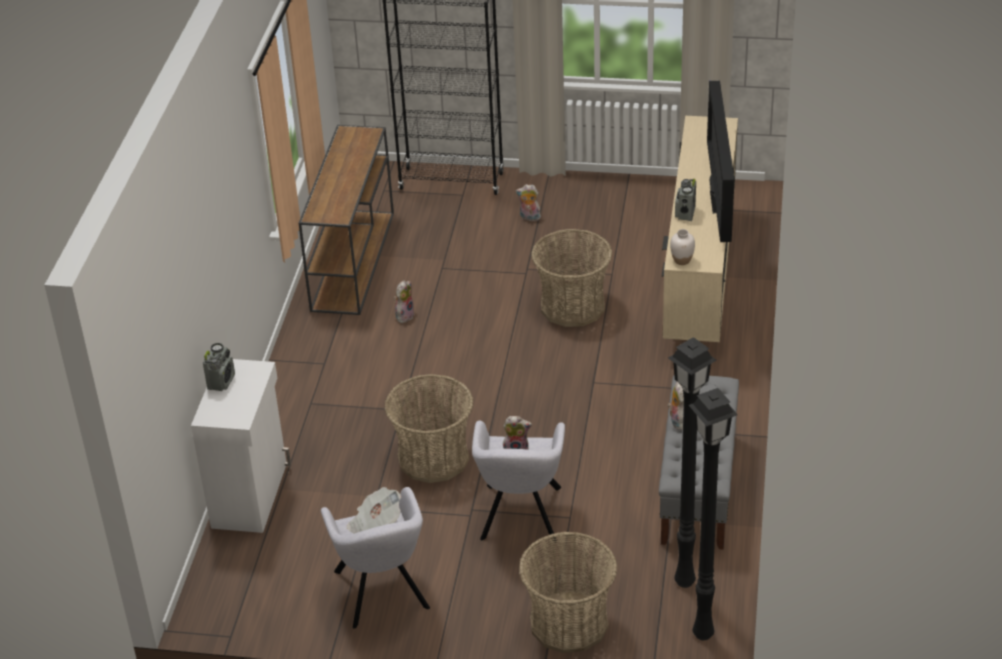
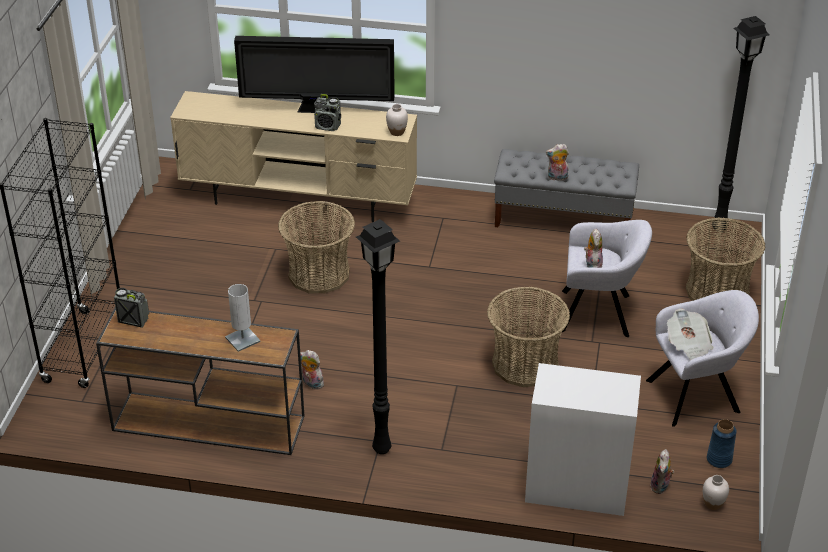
camera: 90 degrees left, 0 degrees up
(218, 596) = (713, 504): none -> white vase
(221, 381) = (570, 398): radio -> radio (133, 319)
(282, 605) = (719, 459): none -> blue vase
(336, 197) = (242, 339): none -> white table lamp
(529, 218) = (170, 296): plush toy -> plush toy (661, 486)
(684, 583) = (668, 233): black floor lamp -> black floor lamp (383, 449)

